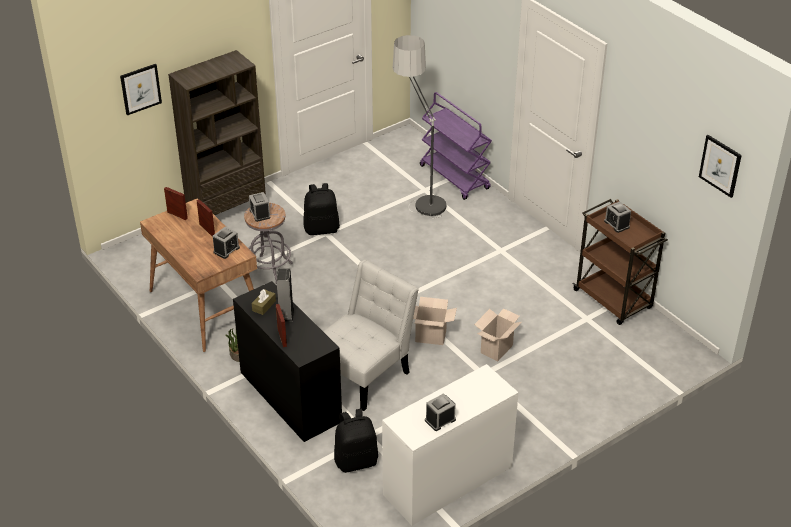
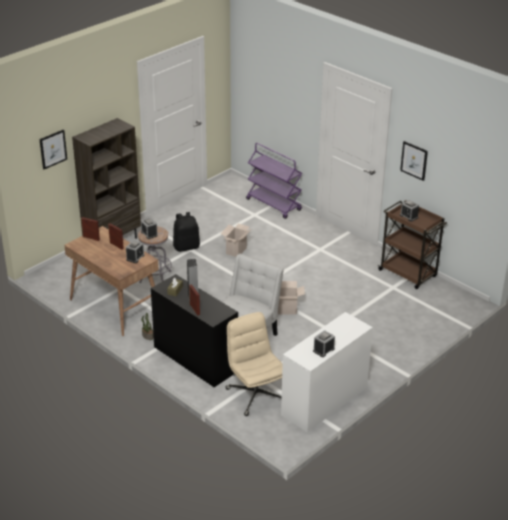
camera: 10 degrees left, 5 degrees down
(356, 460) = (255, 395): black backpack -> beige office chair
(418, 194) = (250, 218): floor lamp -> none
(496, 348) = (335, 312): cardboard box -> cardboard box (236, 250)
(720, 165) = (484, 162): picture -> picture (414, 160)

